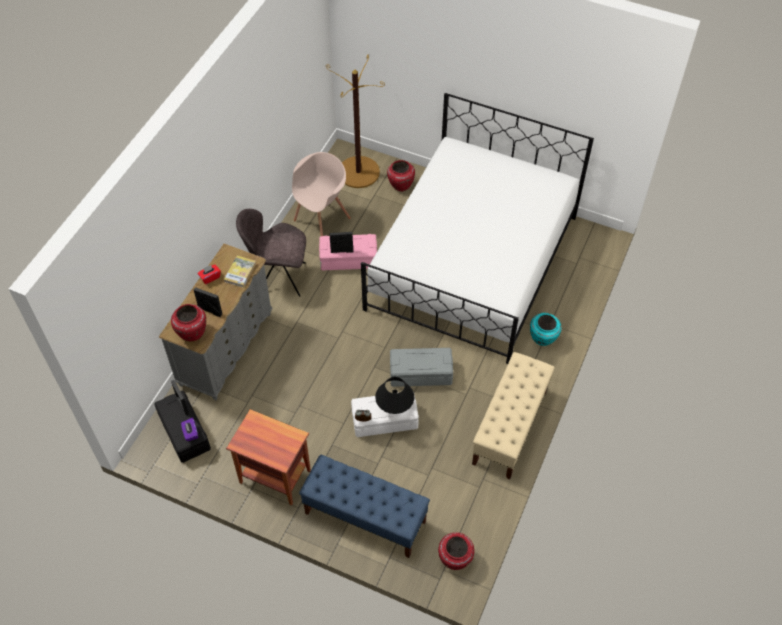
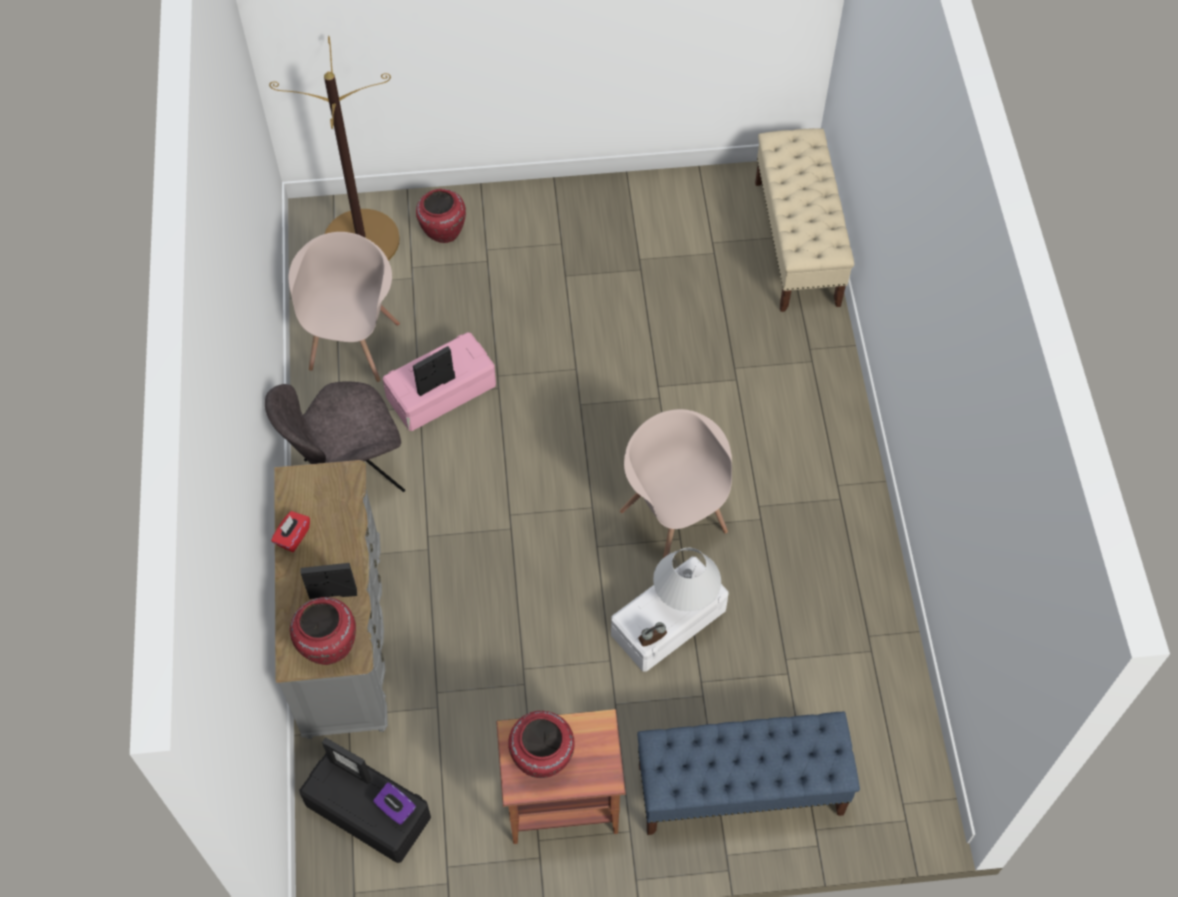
camera: 30 degrees left, 5 degrees up
(240, 272) = (337, 504): book -> none
(394, 407) = (685, 596): black table lamp -> white table lamp
(421, 373) = (673, 520): grey storage box -> beige chair
(454, 559) = (908, 780): red vase -> red vase (542, 759)
(473, 262) = (635, 306): white bed -> none
(510, 427) = (855, 537): beige bench -> beige bench (797, 243)
(543, 339) = (814, 377): turquoise vase -> none

